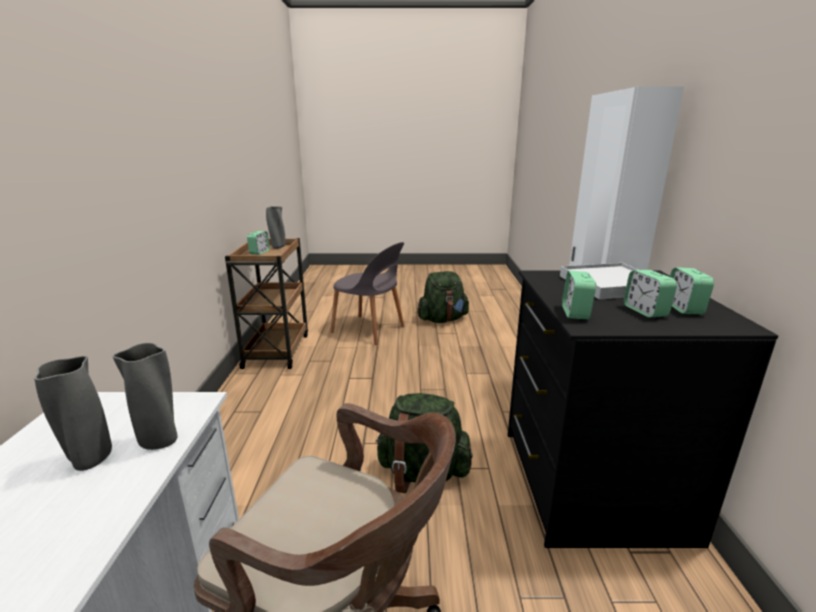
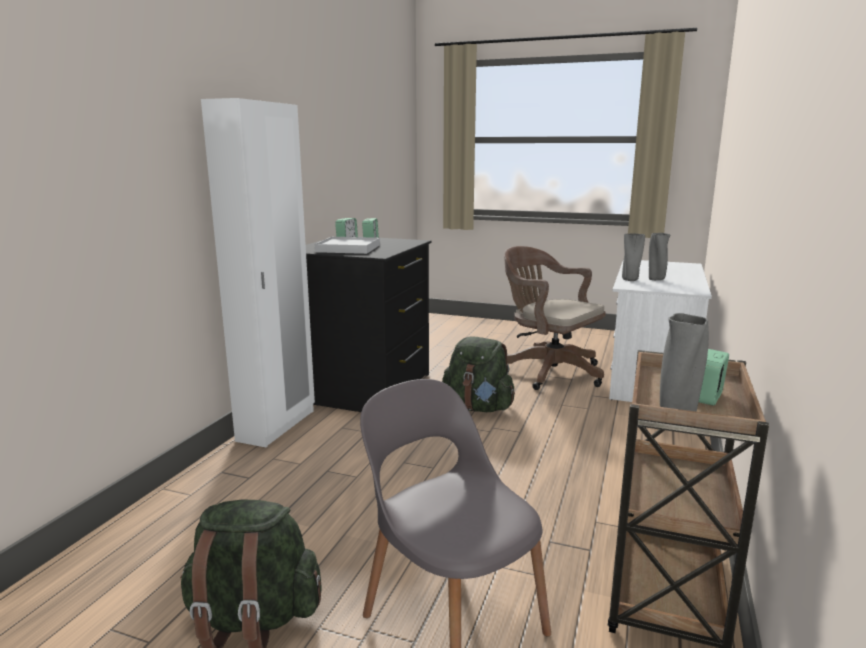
camera: 160 degrees left, 5 degrees down
(575, 313) = (409, 243): alarm clock -> none

